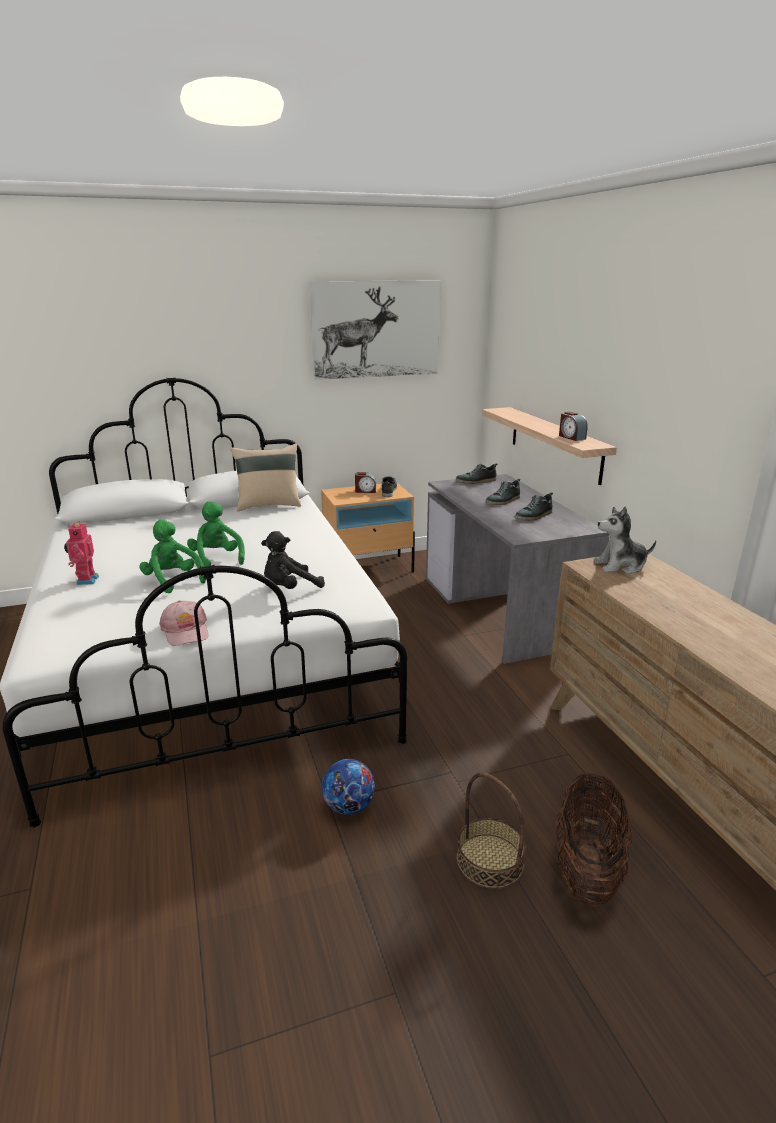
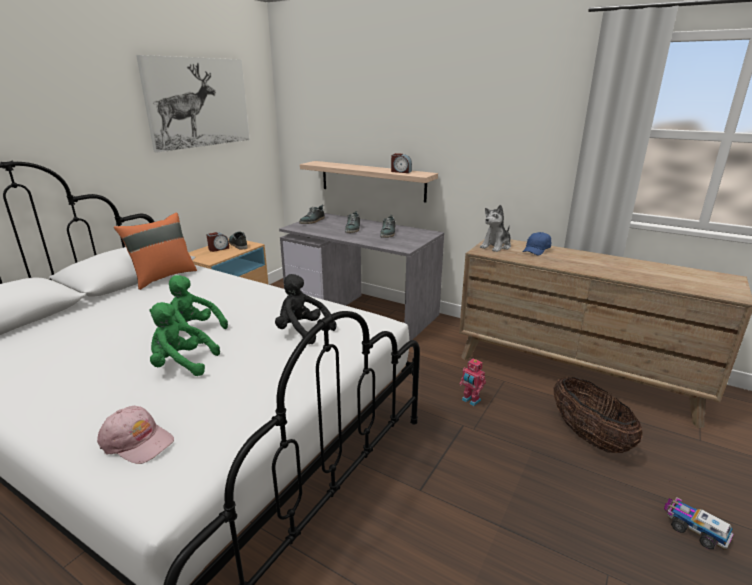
camera: 40 degrees left, 0 degrees up
(86, 580) = (73, 401): toy robot -> toy robot (470, 401)
(186, 630) = (274, 397): pink cap -> pink cap (137, 441)
(268, 505) = (163, 277): beige pillow -> orange pillow
(290, 588) = (302, 331): black plush toy -> black plush toy turned 105 degrees clockwise
(349, 806) = (436, 484): football -> none
(489, 860) = (547, 463): basket -> none
(567, 1042) = (694, 530): none -> toy truck
(669, 587) = (536, 250): none -> blue cap

